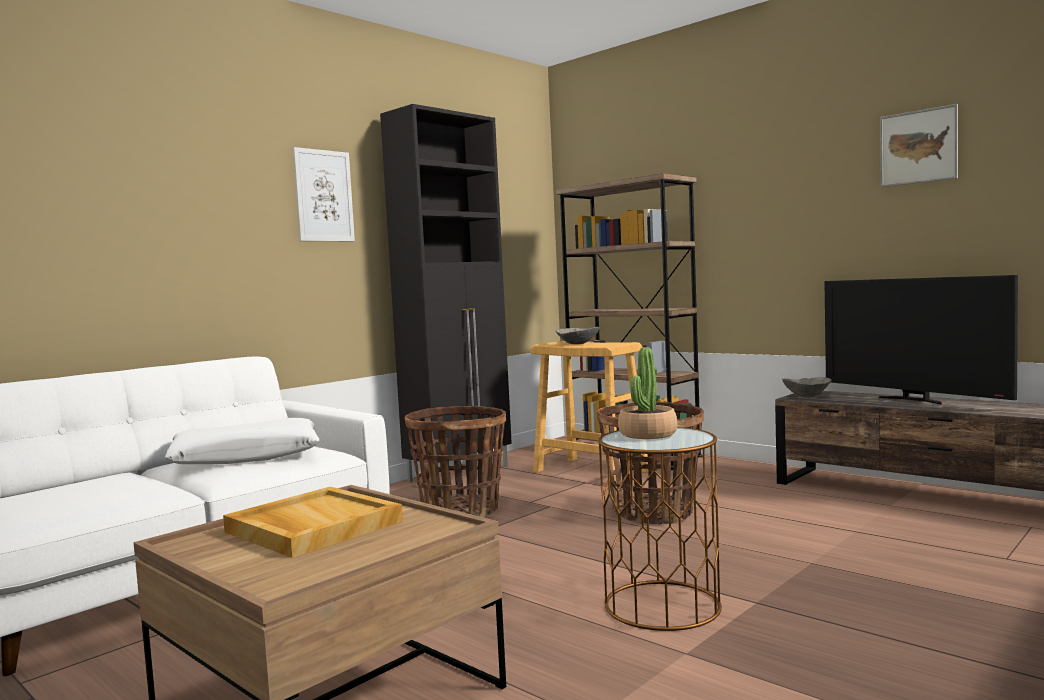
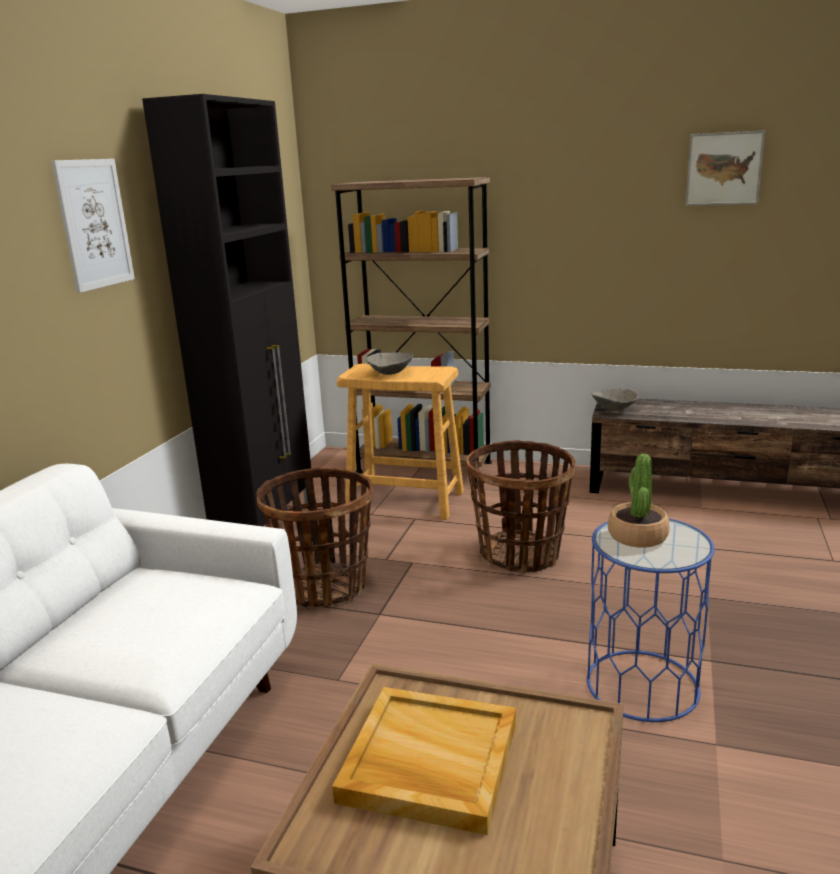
camera: 25 degrees left, 15 degrees up
(246, 457) = (145, 622): white pillow -> none
(662, 605) = (642, 685): brown side table -> blue side table
(913, 400) = (708, 409): television -> none

